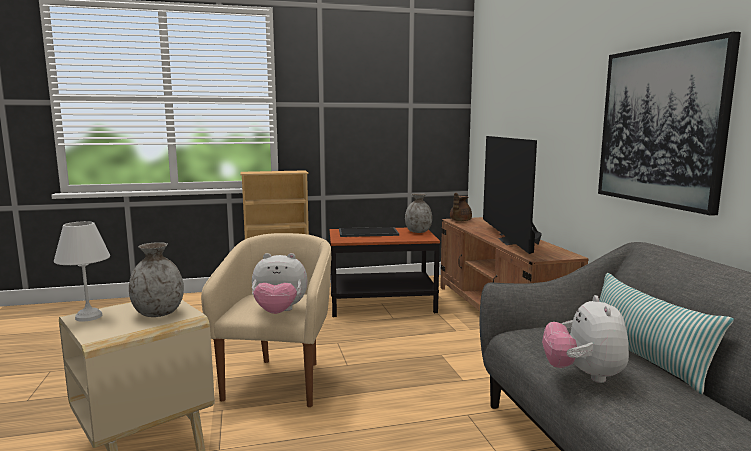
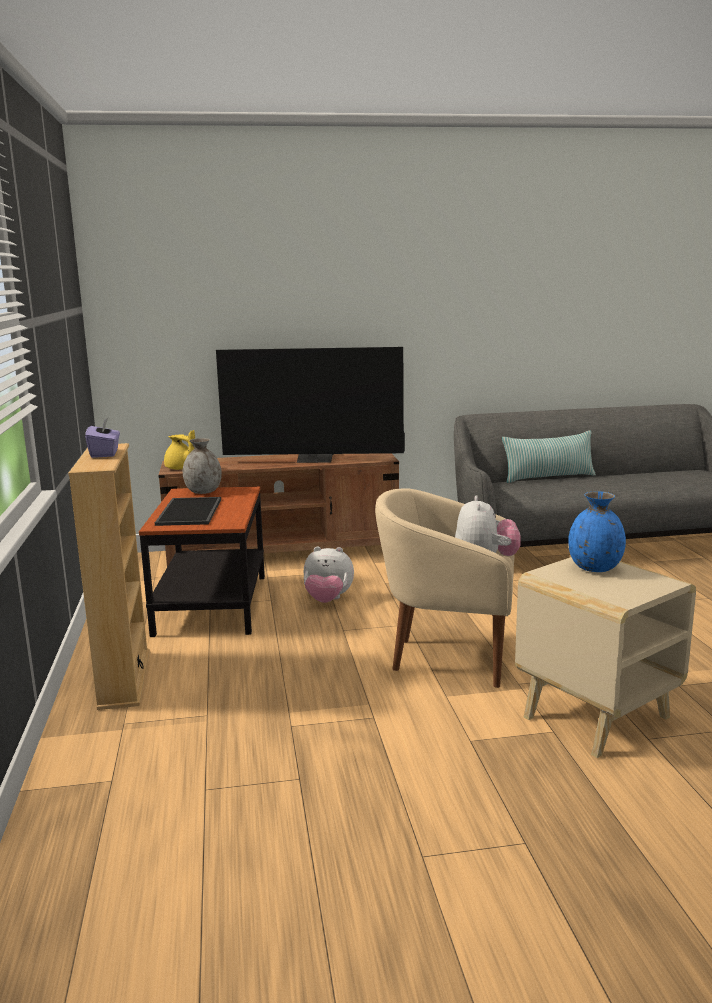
camera: 85 degrees left, 5 degrees up
(90, 316) = (620, 595): white table lamp -> none
(158, 313) = (594, 568): grey vase -> blue vase
(279, 171) = (105, 453): none -> purple tissue box
(459, 220) = (181, 468): brown teapot -> yellow teapot
(583, 375) = (583, 489): plush toy -> plush toy (328, 600)
(660, 126) = (453, 326): picture -> none

